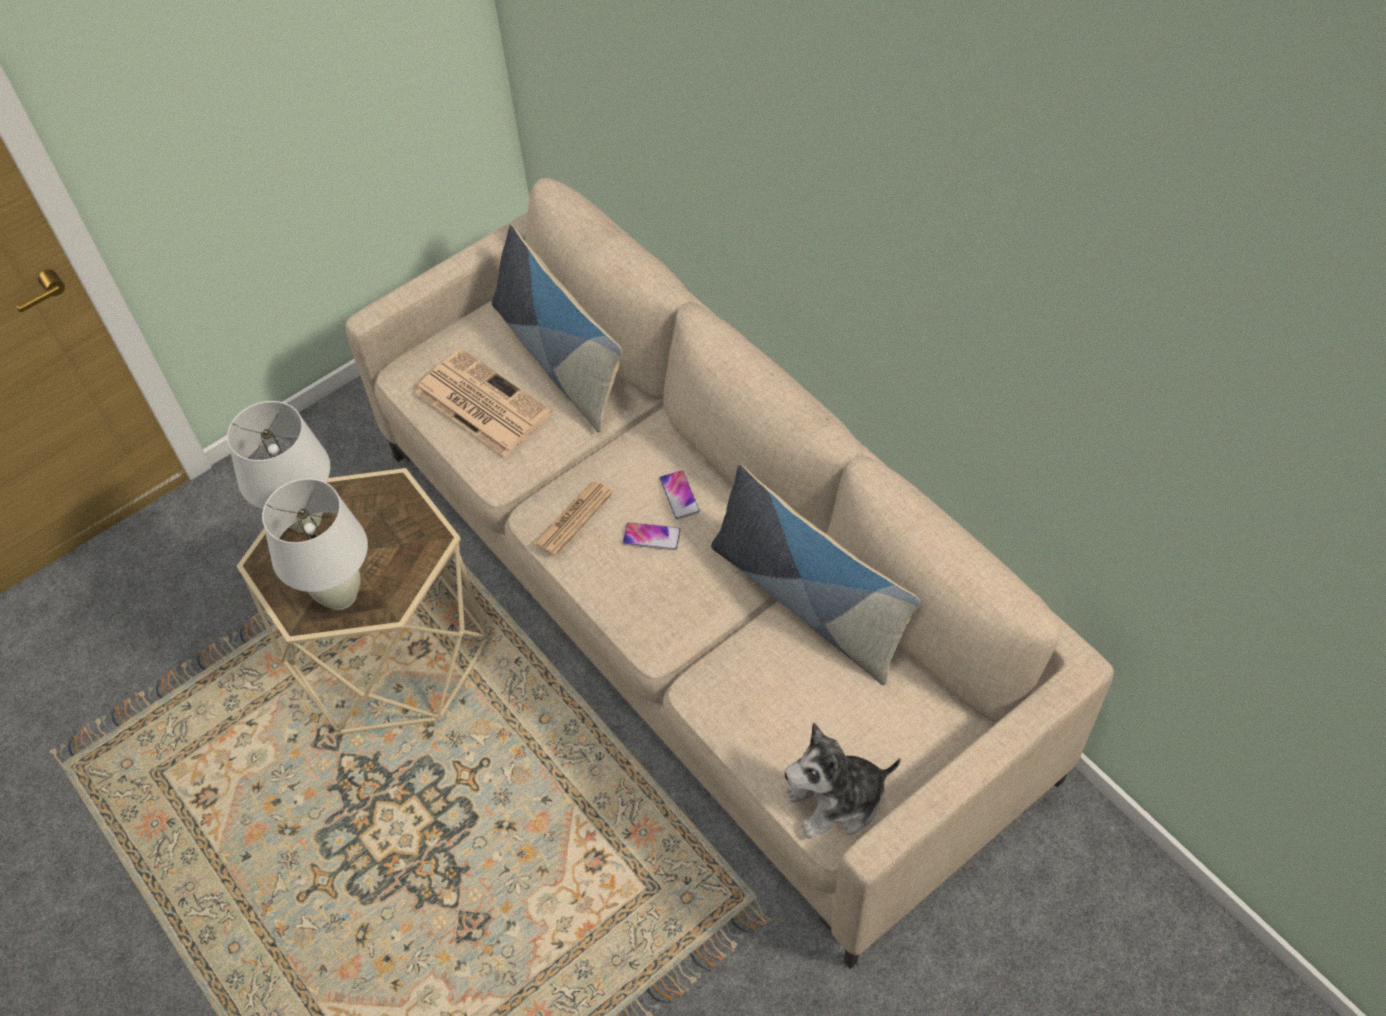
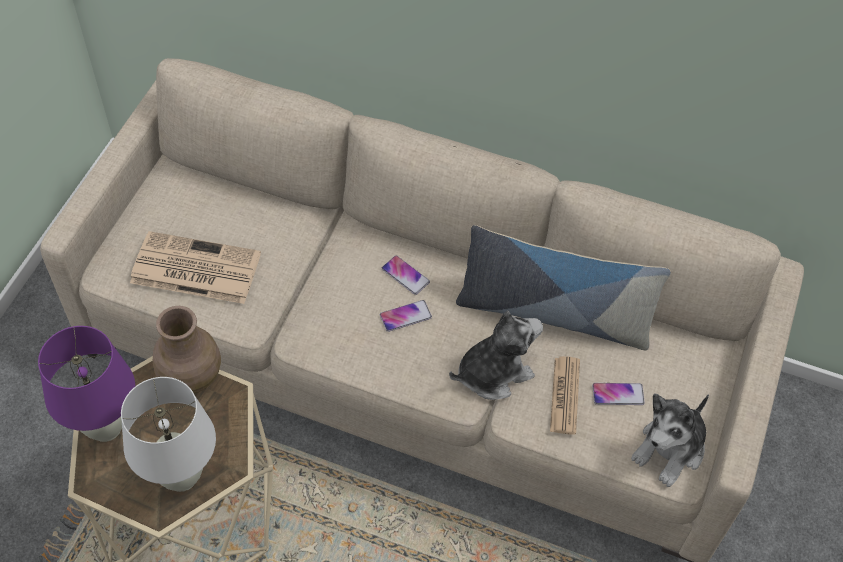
camera: 35 degrees left, 0 degrees up
(305, 519) = (105, 428): white table lamp -> purple table lamp
(409, 504) = (191, 376): none -> brown vase
(559, 358) = (236, 208): pillow -> none
(573, 518) = (334, 329): newspaper -> newspaper (565, 395)
(705, 634) = (493, 372): none -> plush toy
(818, 716) = (618, 394): none -> phone

